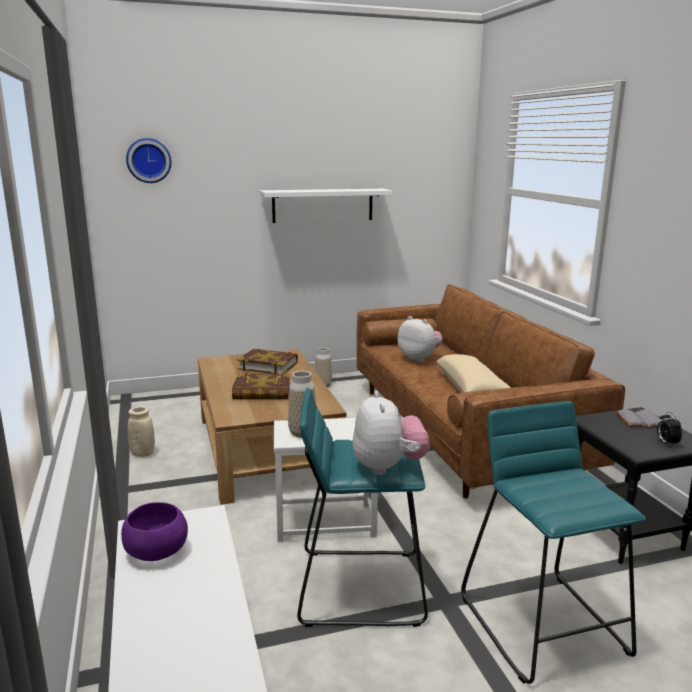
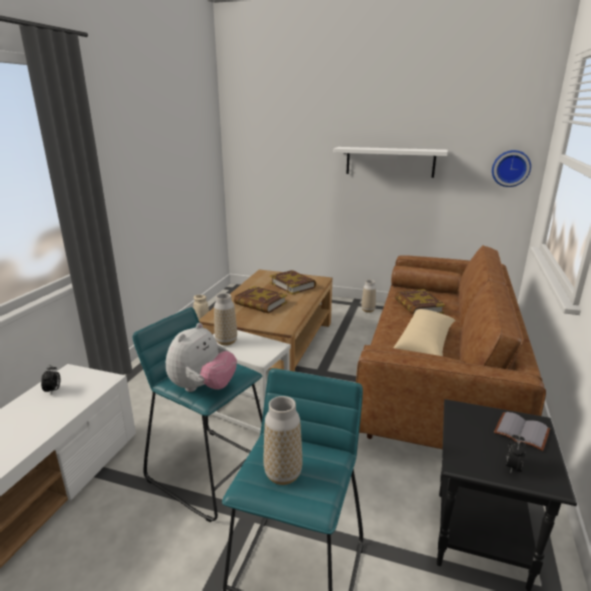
camera: 35 degrees right, 5 degrees up
(148, 160) = (260, 121): wall clock -> wall clock (510, 168)
(155, 551) = (53, 390): purple bowl -> alarm clock
(419, 358) = (418, 306): plush toy -> book
(566, 498) = (283, 474): none -> vase

